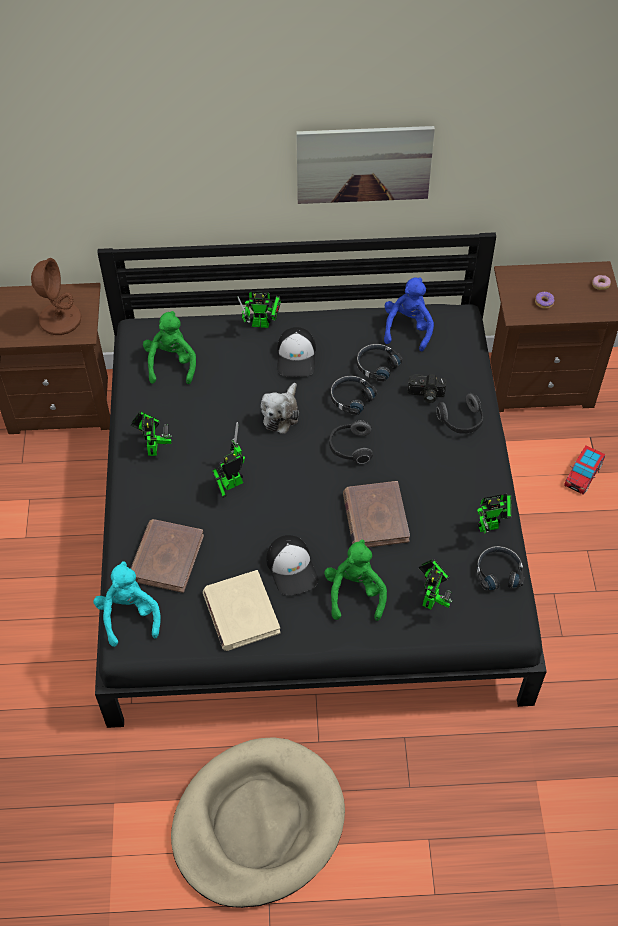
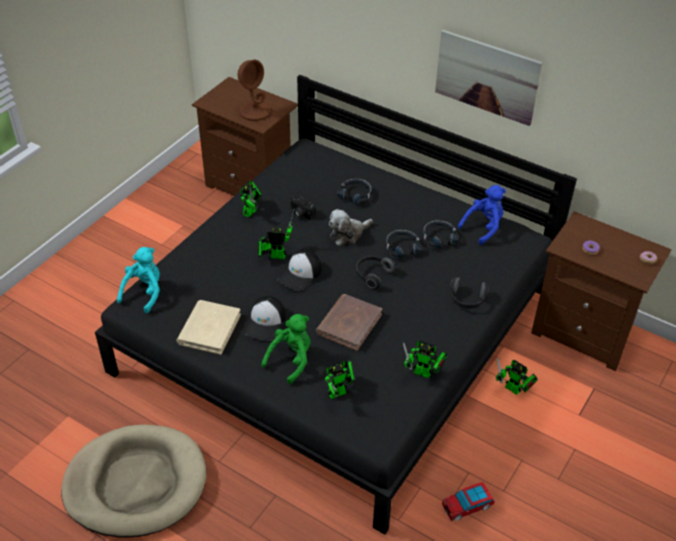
camera: 35 degrees right, 10 degrees down
(166, 557) = (196, 274): brown book -> none
(171, 363) = (307, 173): green plush toy -> none
(263, 324) = (387, 179): toy robot -> toy robot (515, 390)
(297, 357) = (390, 207): cap -> cap (300, 274)
(425, 394) = (456, 271): camera -> camera (300, 213)
(498, 571) = (401, 404): black headphones -> black headphones (355, 194)
(583, 474) = (565, 409): toy car -> toy car (467, 506)

